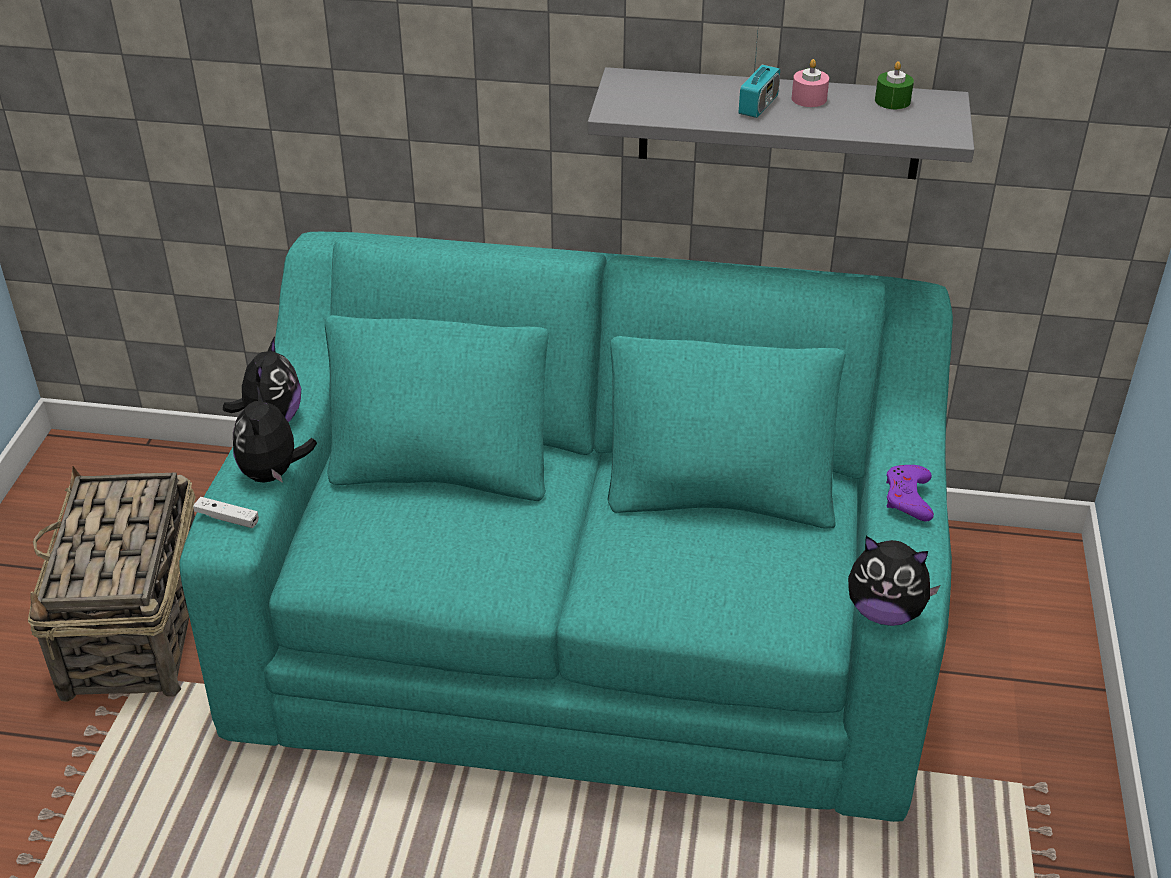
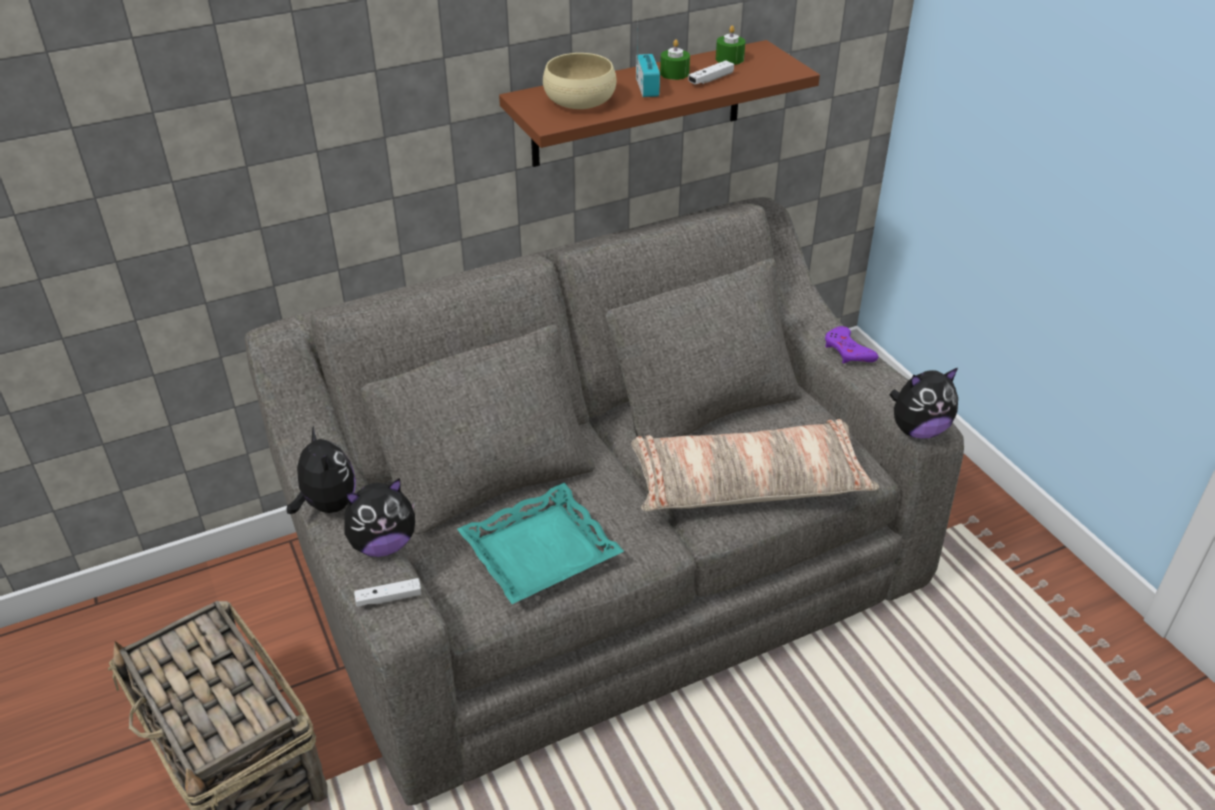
camera: 35 degrees left, 0 degrees up
(273, 473) = (383, 544): plush toy -> plush toy turned 75 degrees counterclockwise
(412, 548) = (539, 550): none -> turquoise tray
(585, 629) = (607, 567): turquoise sofa -> grey sofa
(672, 98) = (580, 101): none -> beige bowl
(674, 584) = (748, 483): none -> pillow
(779, 124) = (638, 104): grey shelf -> brown shelf
(809, 98) = (674, 73): pink candle -> green candle
(839, 117) = (710, 79): none -> white game controller

